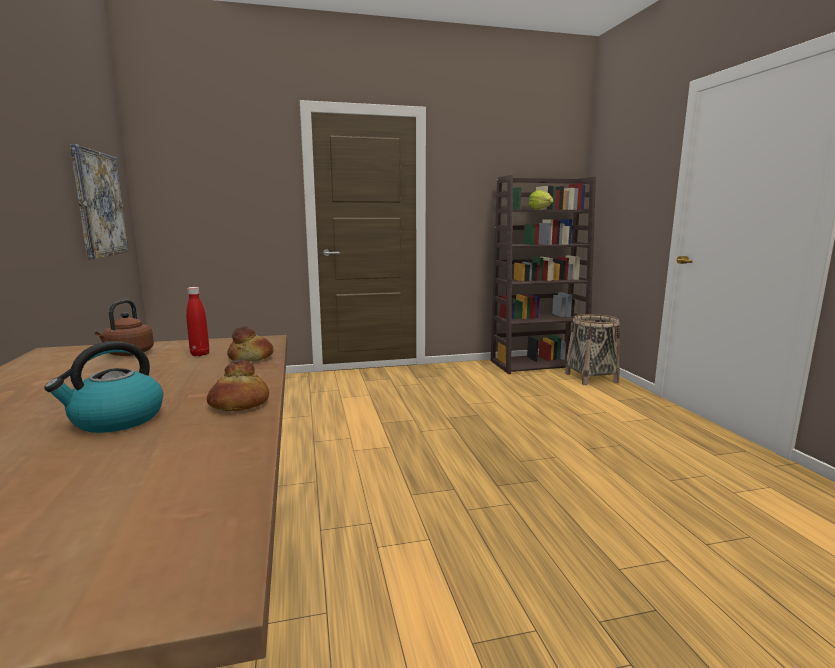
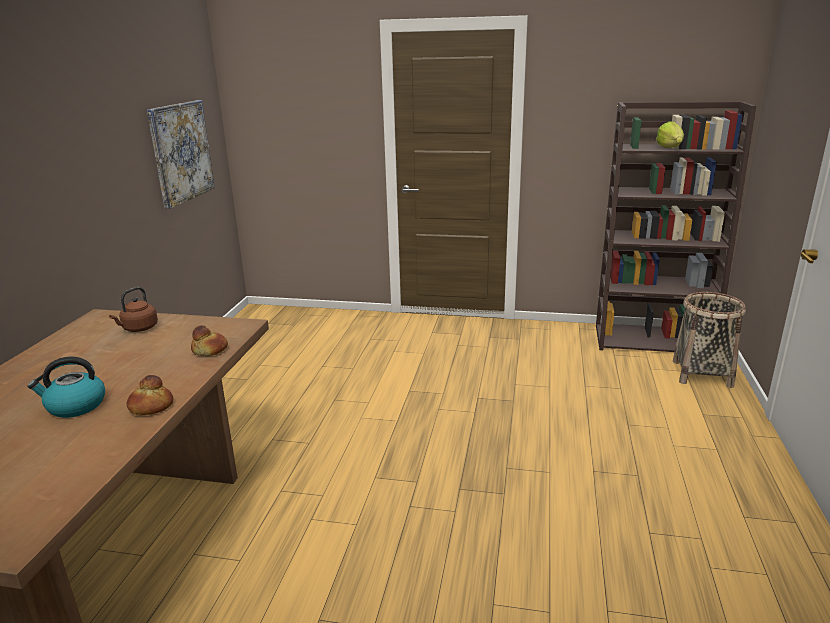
camera: 25 degrees right, 10 degrees up
(200, 354) = (182, 338): red bottle -> none

